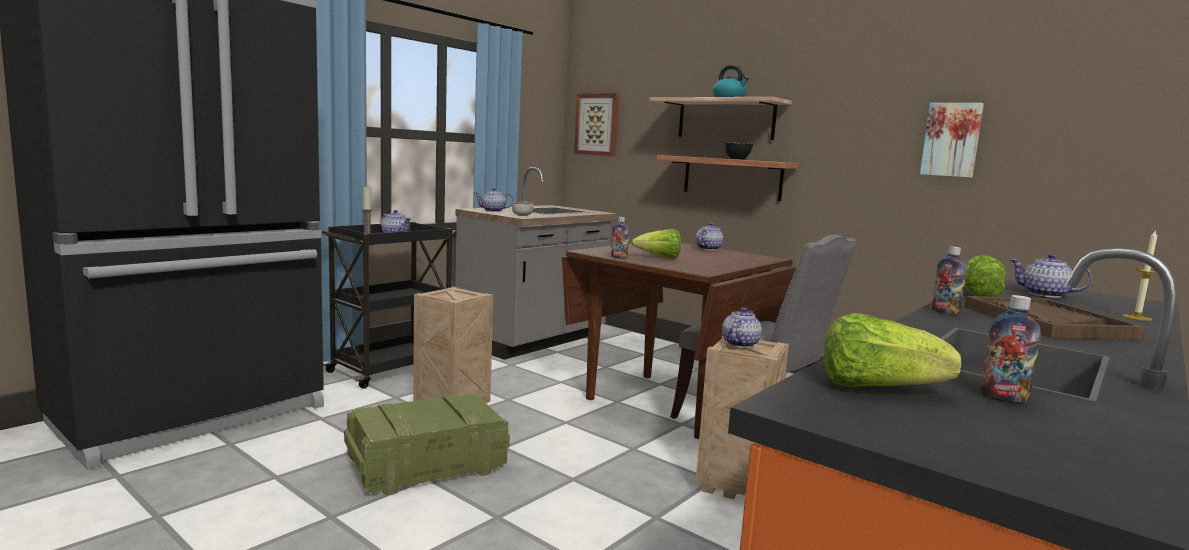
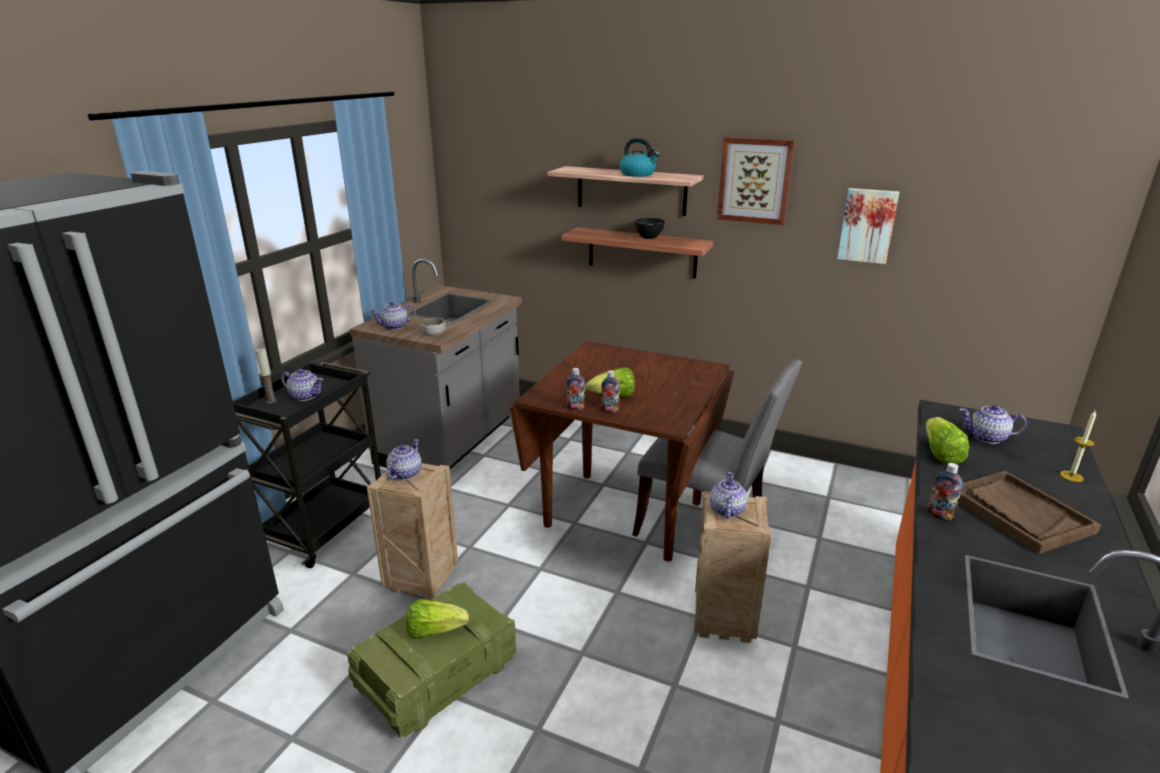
camera: 15 degrees left, 15 degrees up
(597, 124) = (478, 187): picture -> picture (755, 180)
(707, 249) = (642, 357): teapot -> teapot (404, 474)
(877, 388) = (983, 735): lettuce -> lettuce (434, 630)
(1003, 398) = (1071, 718): bottle -> bottle (610, 410)

